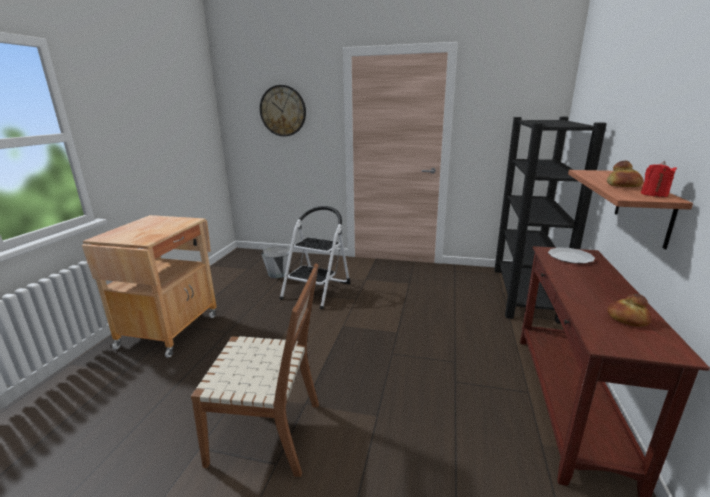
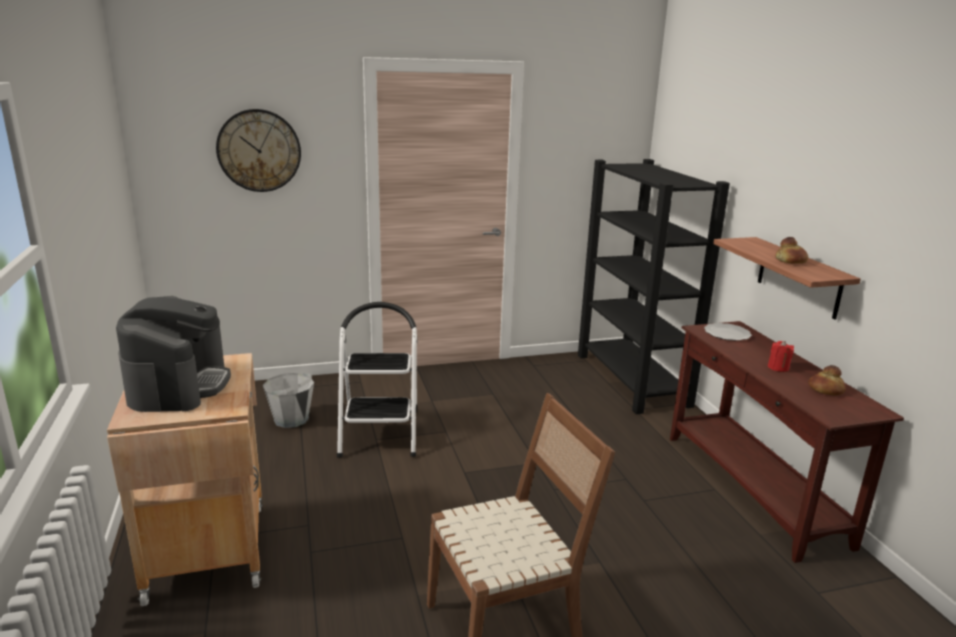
camera: 30 degrees left, 0 degrees up
(146, 227) = (179, 385): none -> coffee machine
(654, 194) = (826, 271): red candle -> red candle (778, 368)

